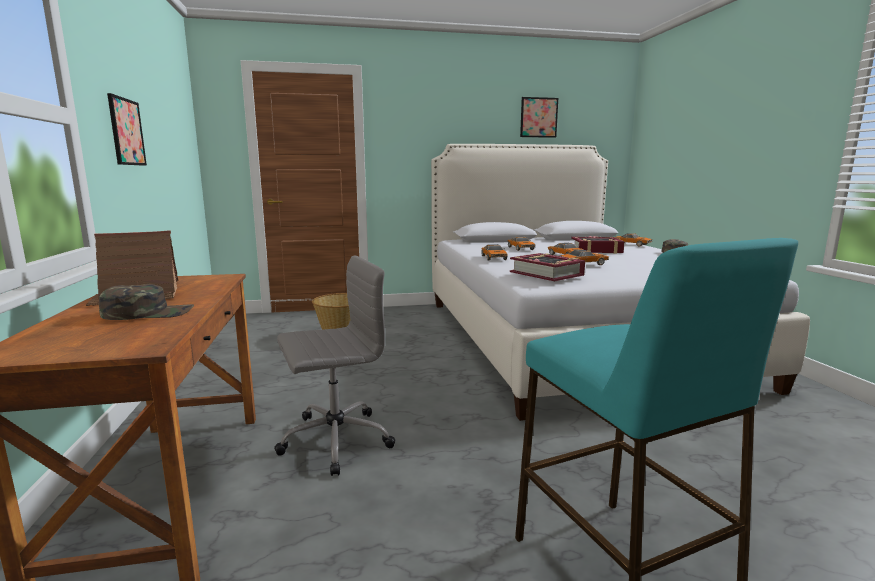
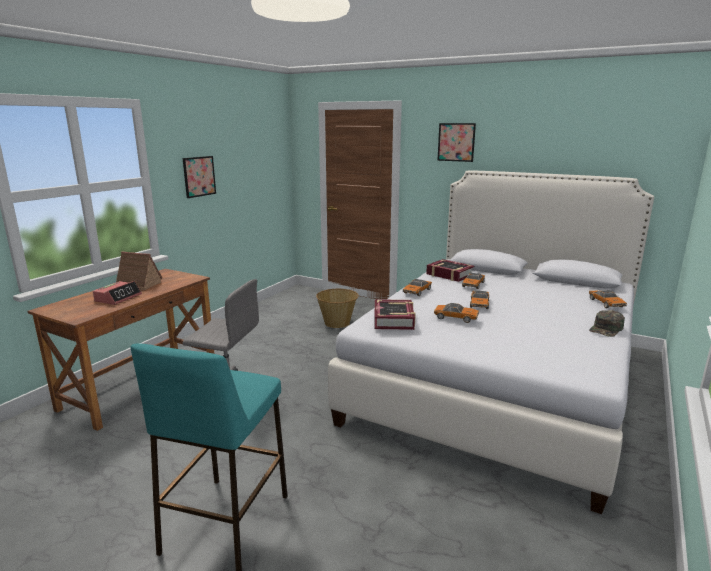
camera: 40 degrees right, 5 degrees up
(149, 313) = (118, 298): green cap -> alarm clock
(538, 117) = (571, 145): picture -> picture (456, 142)
(596, 250) = (533, 303): book -> book (449, 275)

